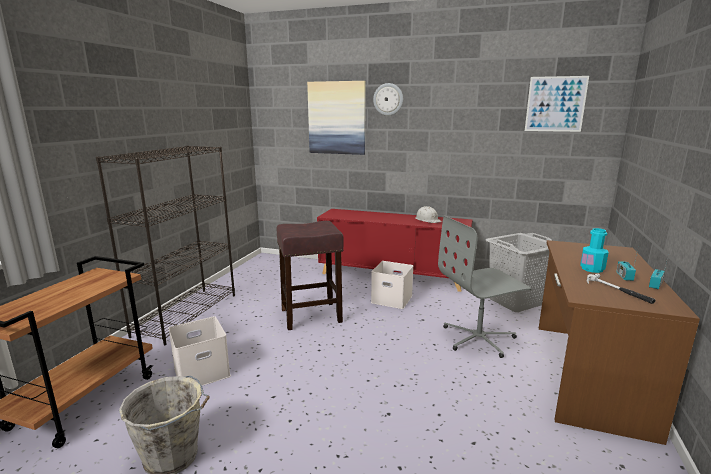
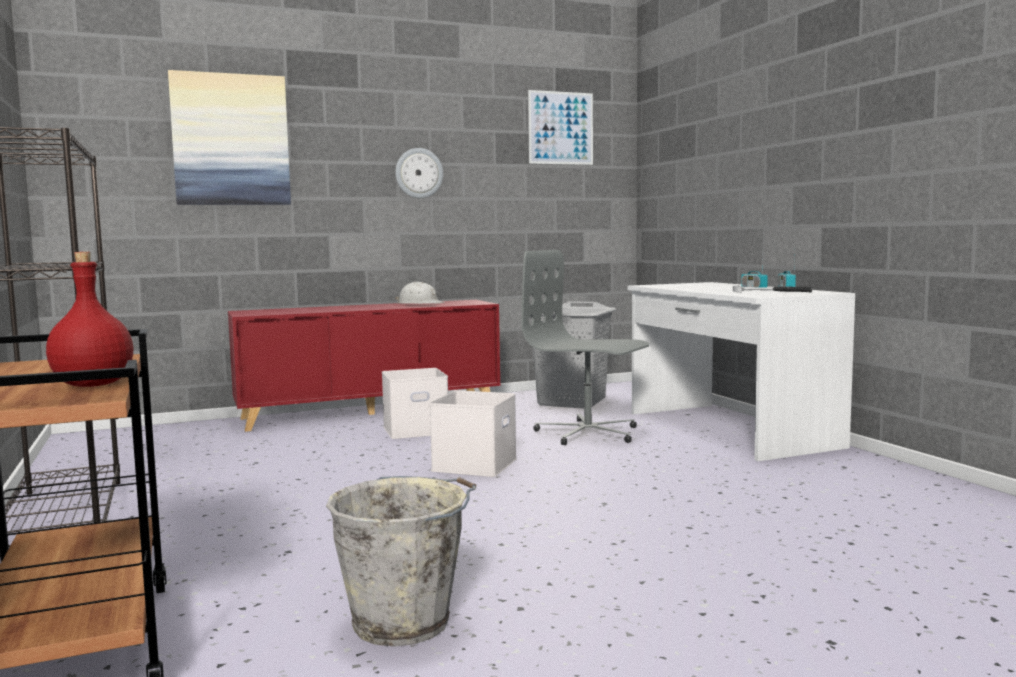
camera: 40 degrees left, 10 degrees down
(45, 309) = (92, 385): none -> red bottle
(202, 371) = (256, 555): white storage box -> white storage box (474, 464)
(312, 315) = (325, 467): brown stool -> none
(388, 99) = (326, 111): wall clock -> wall clock (419, 173)
(479, 338) = (588, 433): grey office chair -> grey office chair turned 90 degrees clockwise
(586, 374) = (728, 429): brown desk -> white desk
(592, 269) = (719, 289): turquoise bottle -> none

